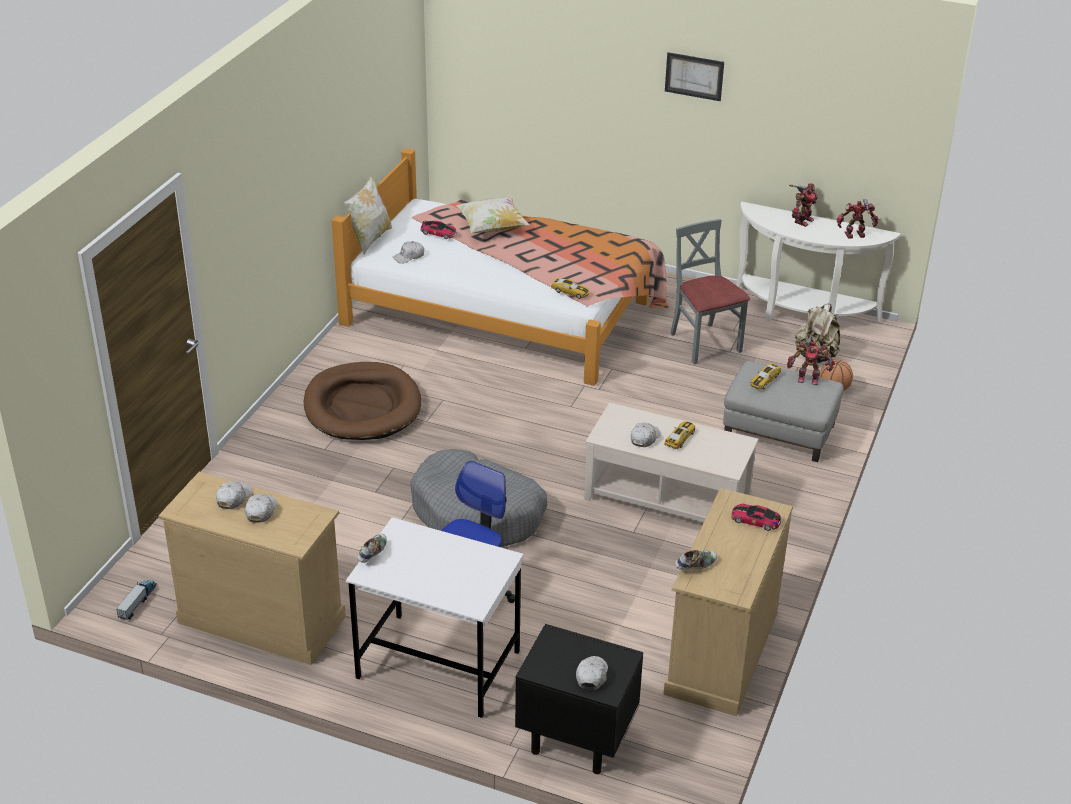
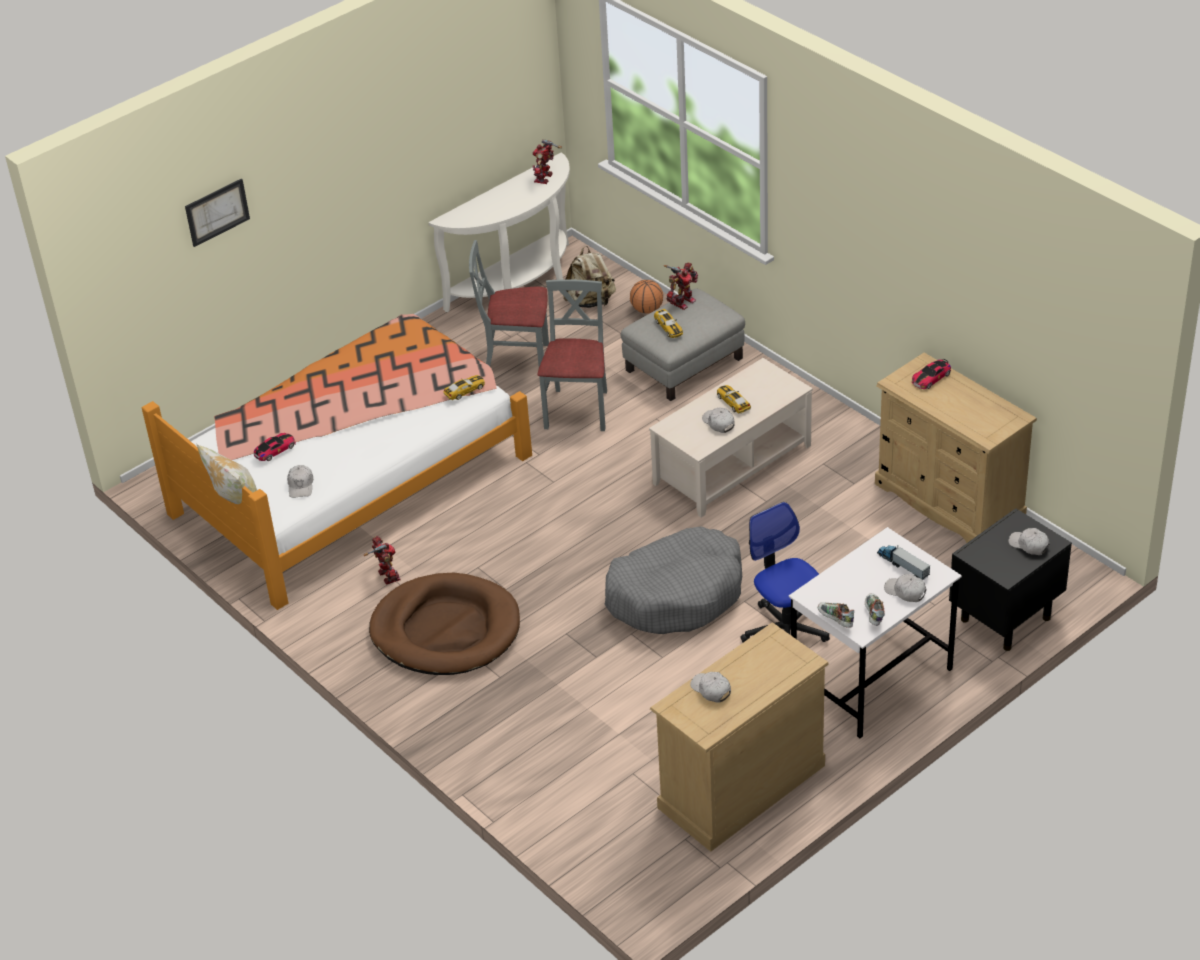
camera: 60 degrees left, 5 degrees up
(138, 602) = (661, 877): toy truck -> toy truck (902, 565)
(261, 511) = (743, 675): white cap -> white cap (905, 592)
(492, 228) = (298, 409): pillow -> none
(670, 392) = (578, 410): none -> grey chair
(694, 76) = (356, 132): picture -> picture (217, 212)
(696, 566) = (970, 429): shoe -> shoe (873, 615)
(802, 220) = (494, 198): toy robot -> toy robot (387, 577)

